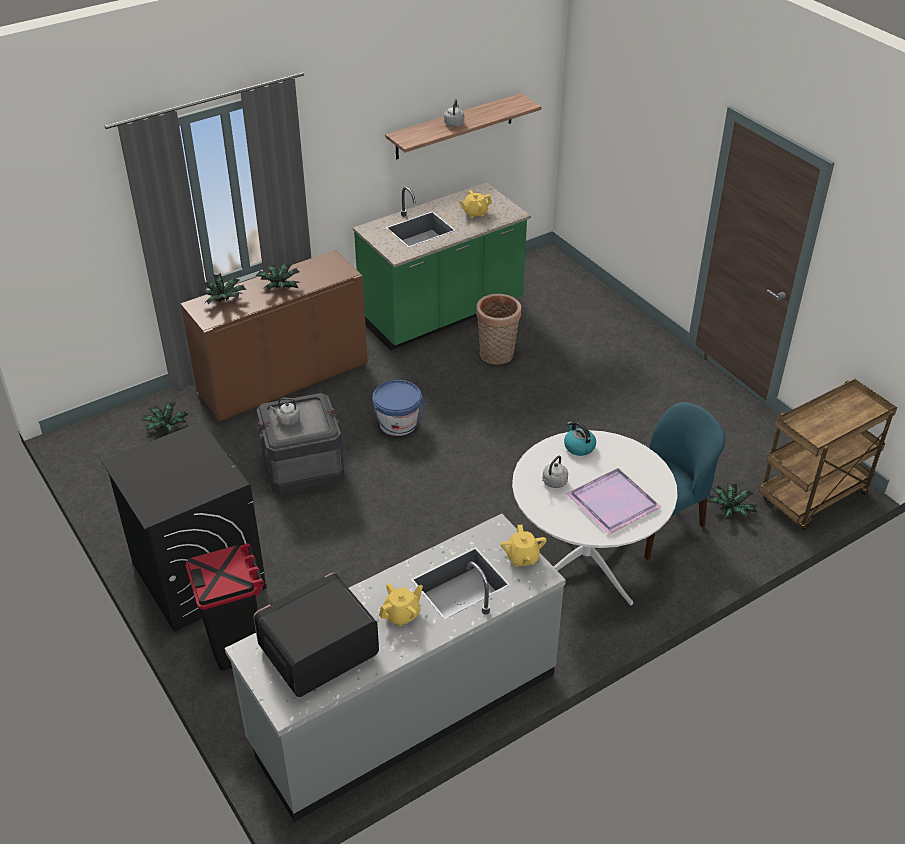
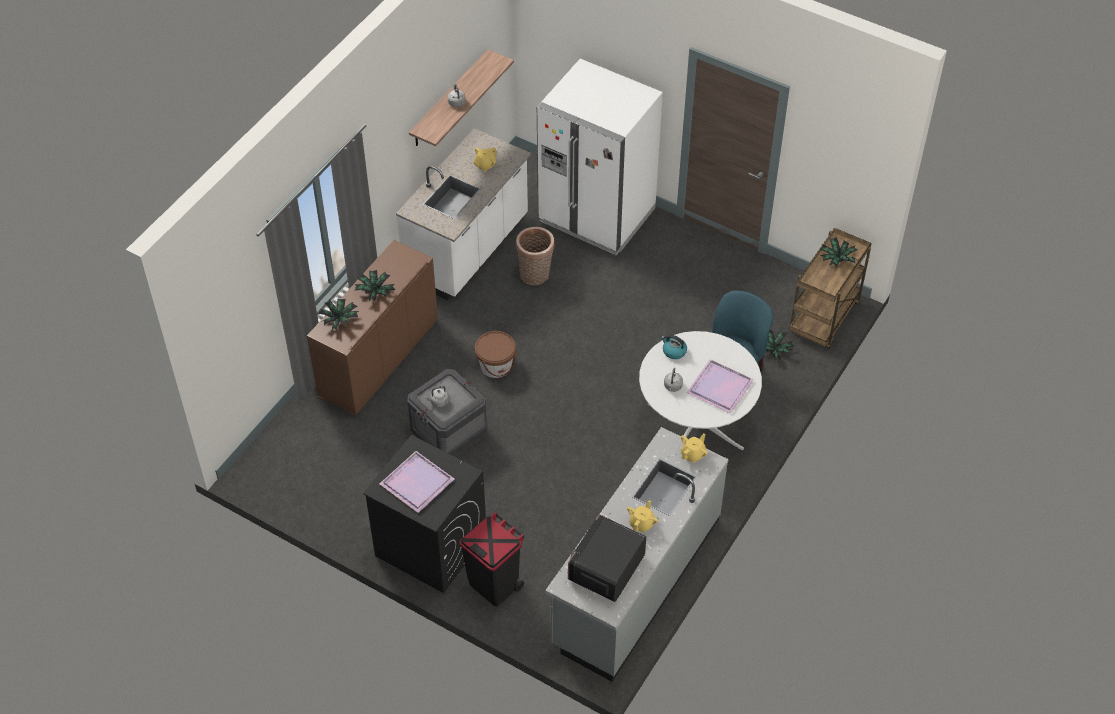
camera: 25 degrees left, 10 degrees up
(166, 427) = (315, 436): potted plant -> potted plant (837, 259)
(168, 469) = (417, 481): none -> purple tray
(398, 423) = (496, 366): blue bucket -> brown bucket
(442, 314) = (468, 249): green counter -> white counter
(522, 558) = (693, 454): yellow teapot -> yellow teapot turned 105 degrees counterclockwise
(597, 322) = (596, 215): none -> white fridge

